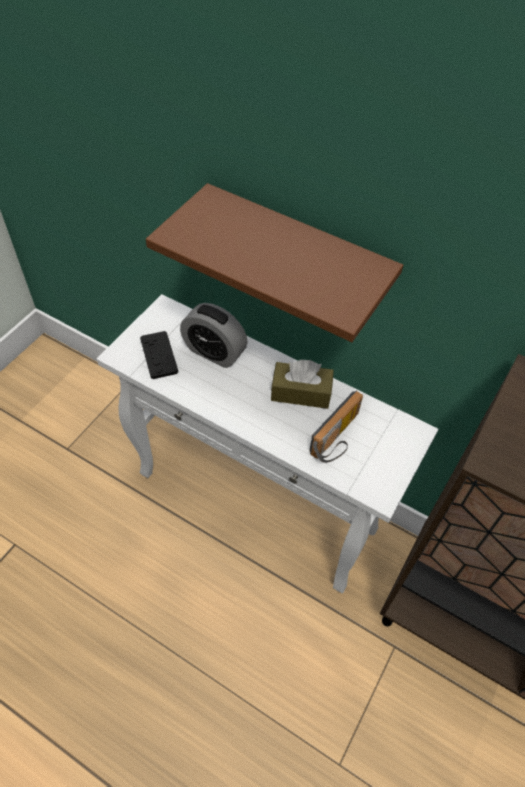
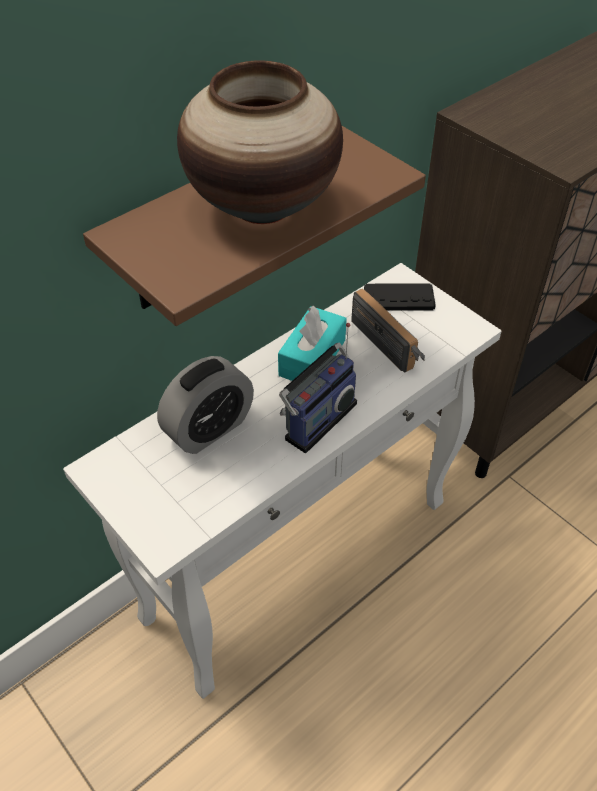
camera: 70 degrees left, 5 degrees down
(159, 355) = (187, 493): black game controller -> black game controller (399, 298)
(243, 409) = (317, 419): none -> radio
(268, 252) = (262, 206): none -> vase
(301, 392) = (312, 358): brown tissue box -> turquoise tissue box

